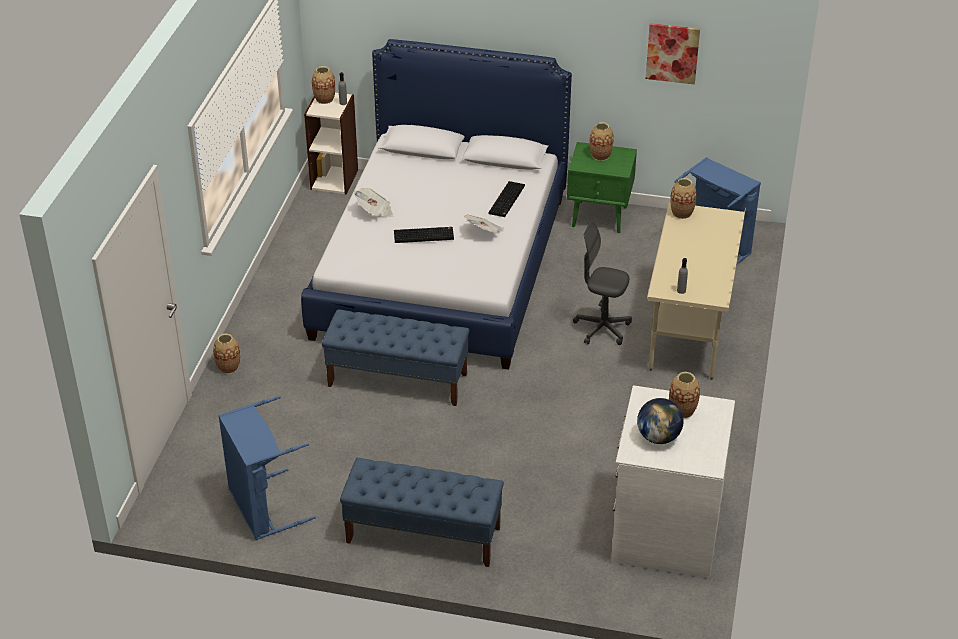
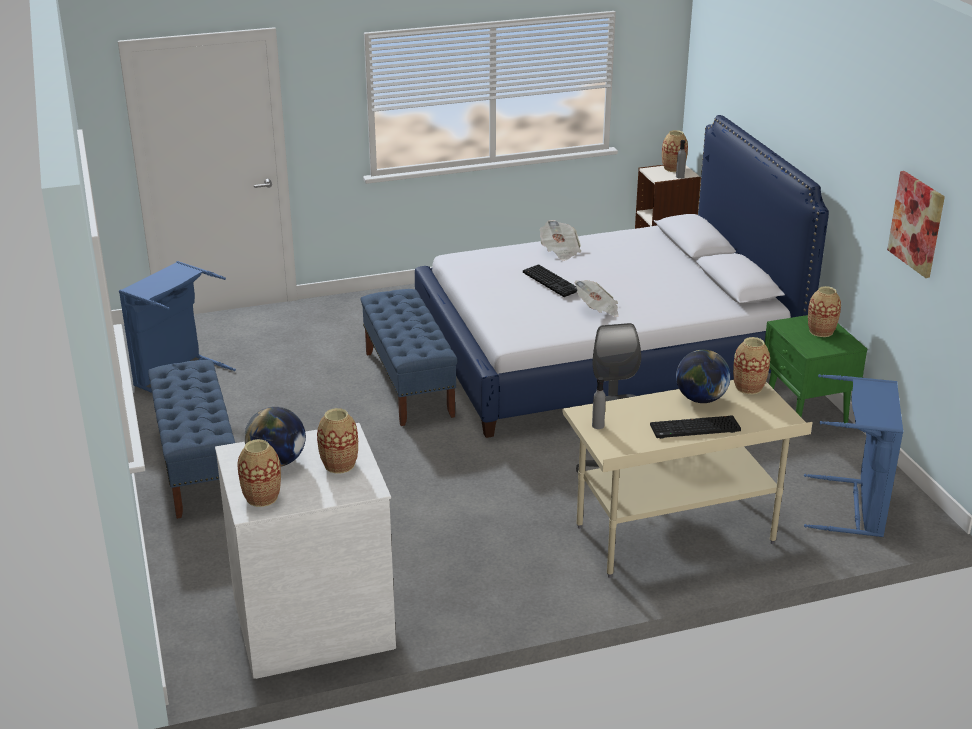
camera: 60 degrees right, 10 degrees down
(228, 367) = (347, 303): vase -> vase (262, 497)
(507, 200) = (667, 306): keyboard -> keyboard (694, 429)
(681, 237) = (700, 399): none -> globe

